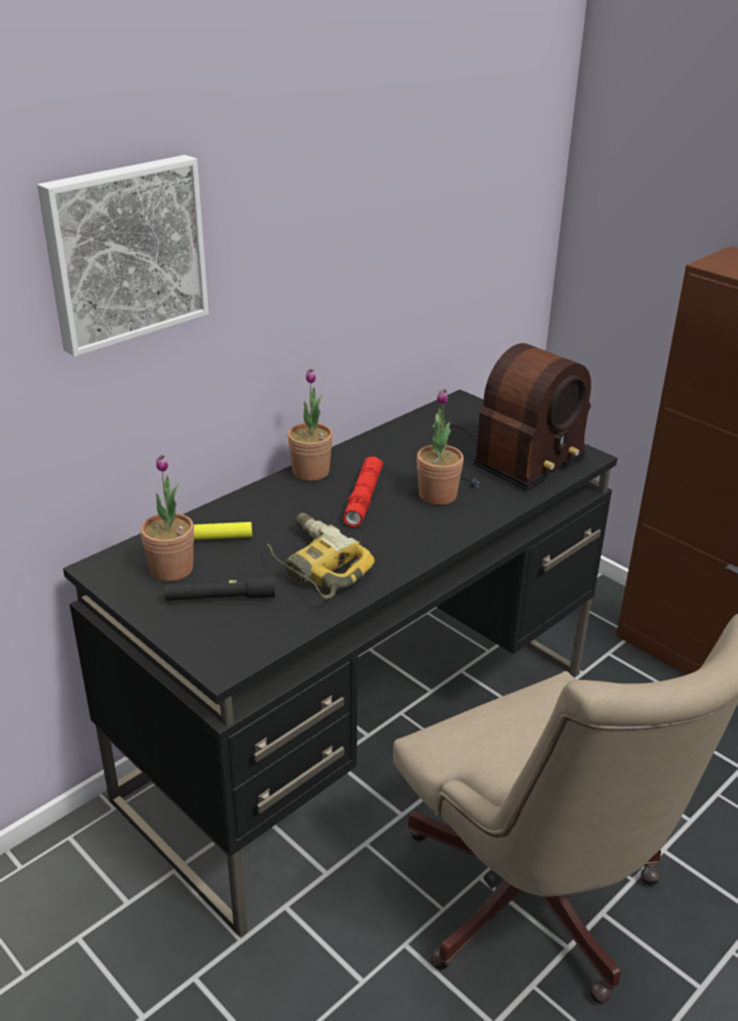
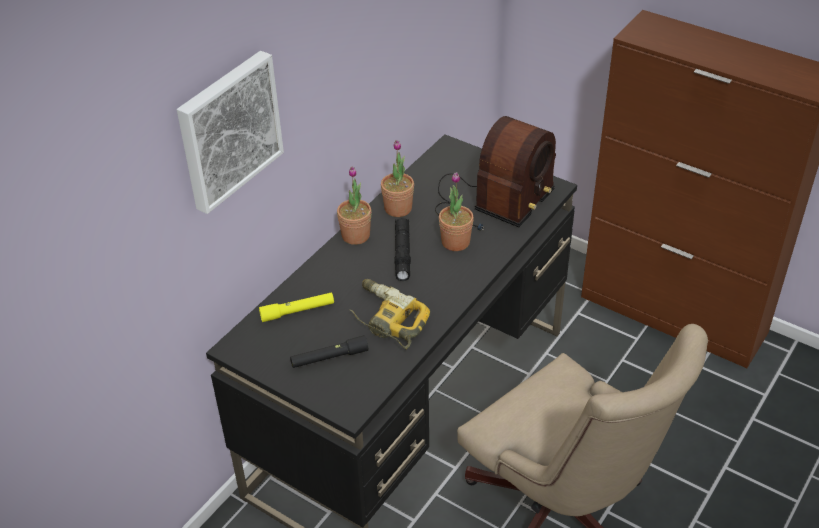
camera: 10 degrees left, 10 degrees up
(171, 569) = (285, 340): potted plant -> potted plant (398, 208)
(363, 498) = (402, 253): red flashlight -> black flashlight

